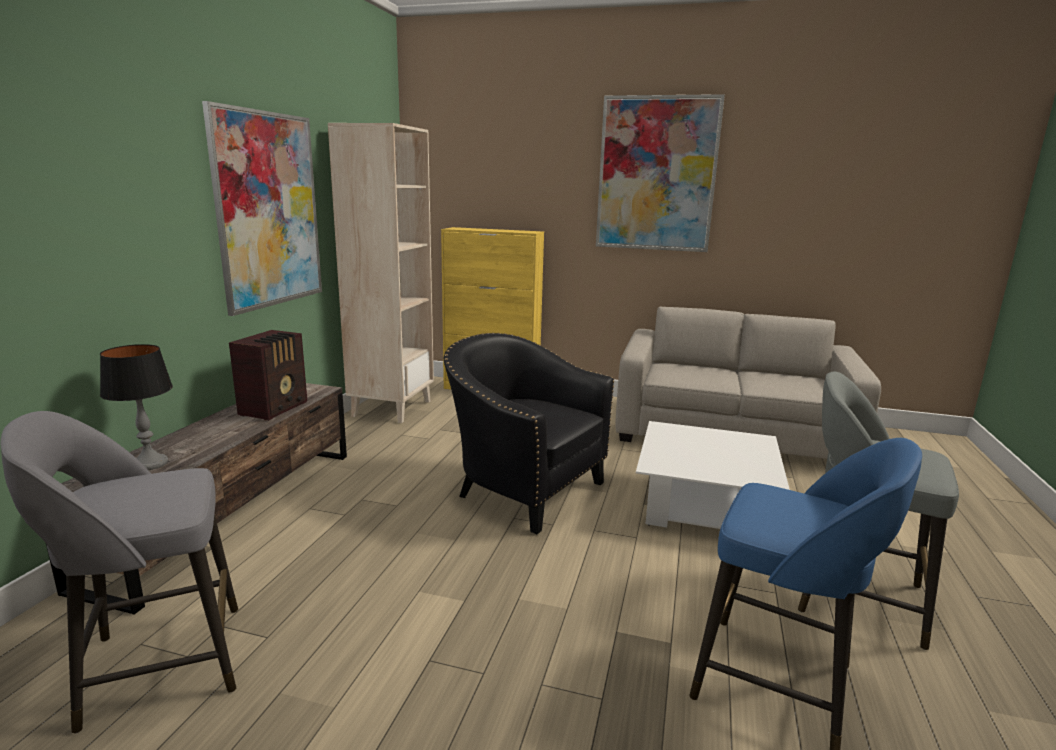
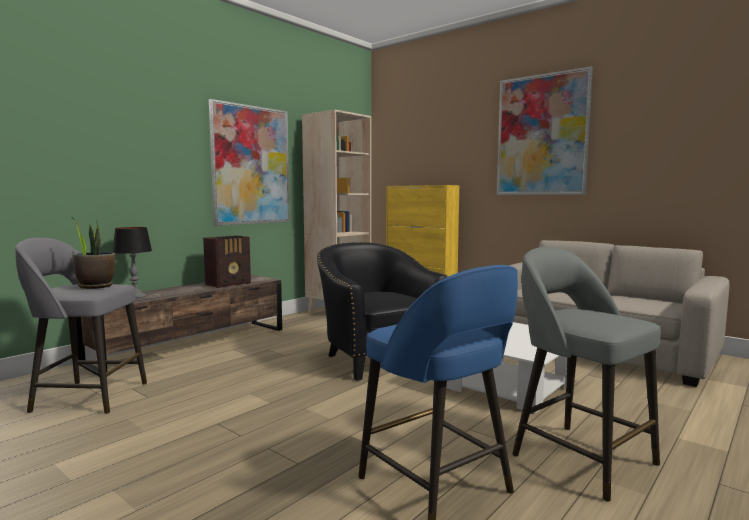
camera: 25 degrees right, 10 degrees down
(161, 490) = (95, 286): none -> potted plant

